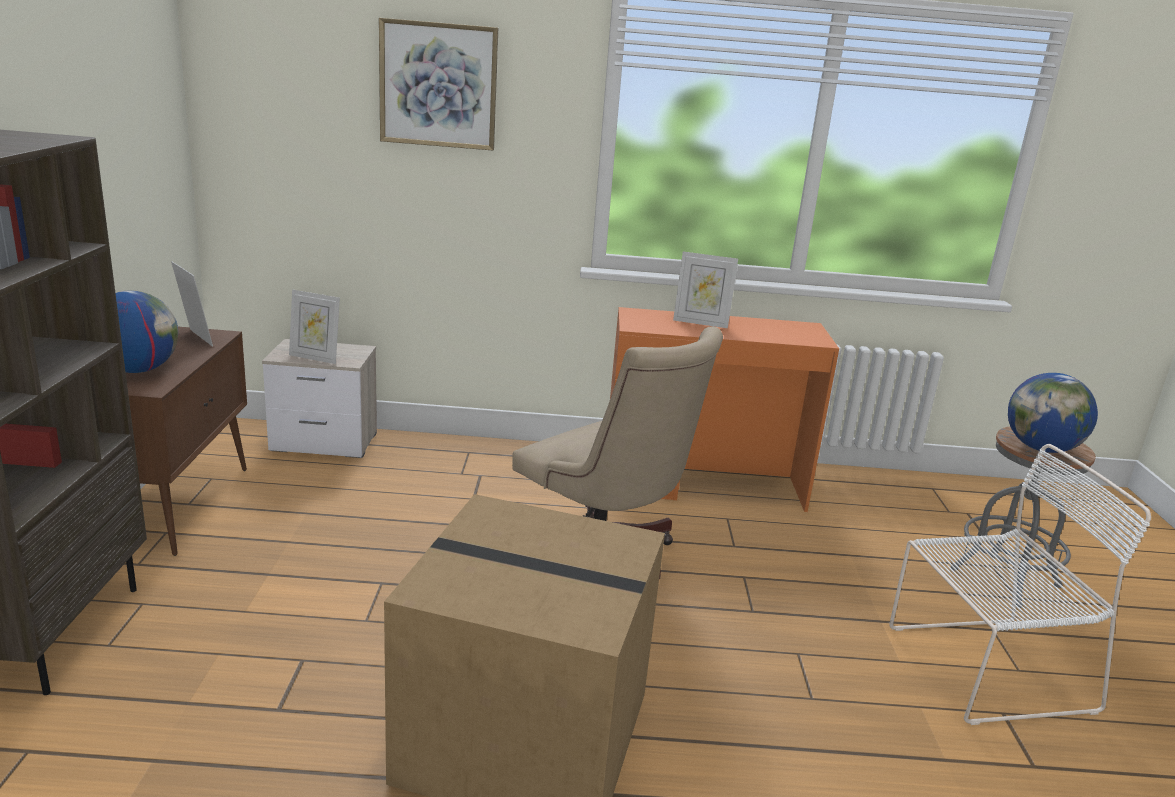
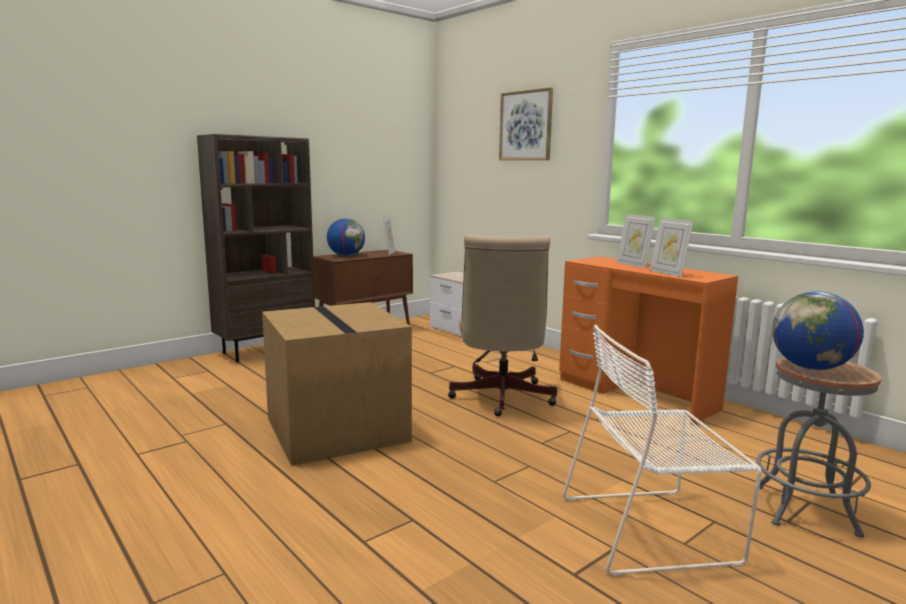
camera: 50 degrees right, 10 degrees down
(315, 358) = (453, 277): picture frame -> picture frame (668, 273)
(983, 668) = (652, 528): white chair -> white chair turned 135 degrees clockwise

